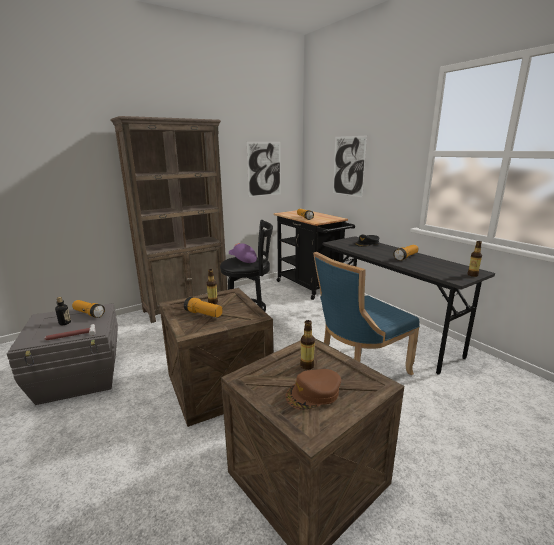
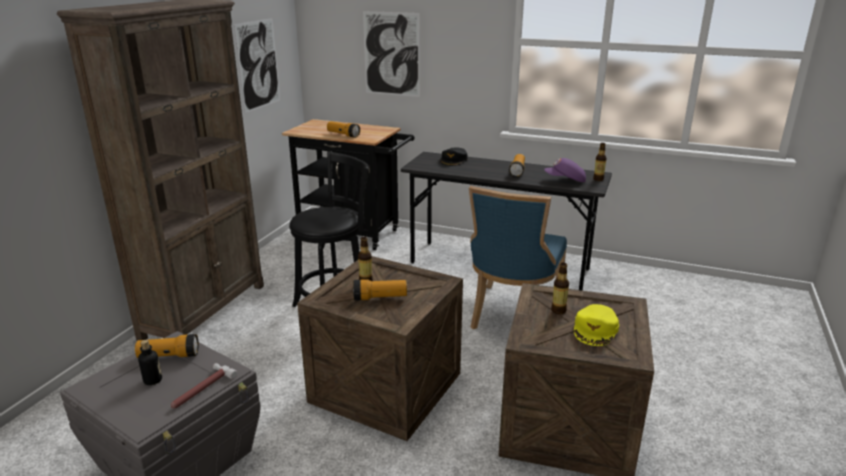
camera: 35 degrees left, 5 degrees up
(242, 260) = (322, 215): purple cap -> purple cap (565, 180)
(313, 393) = (595, 330): brown cap -> yellow cap

